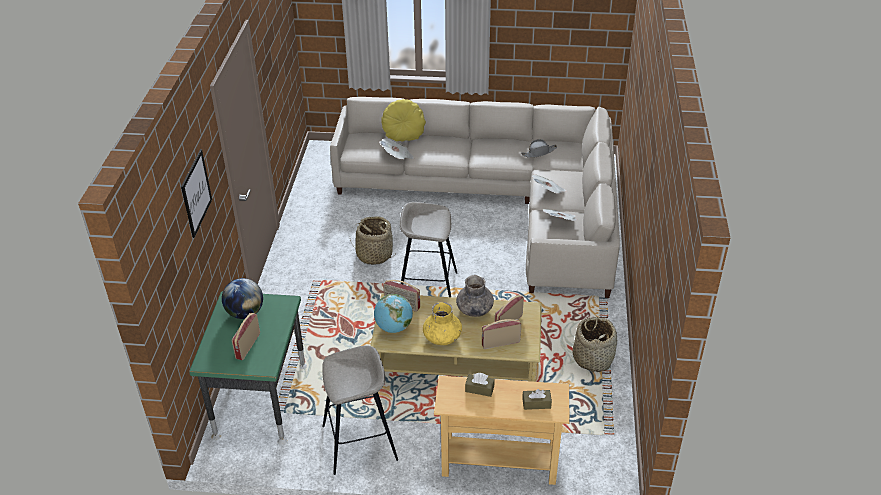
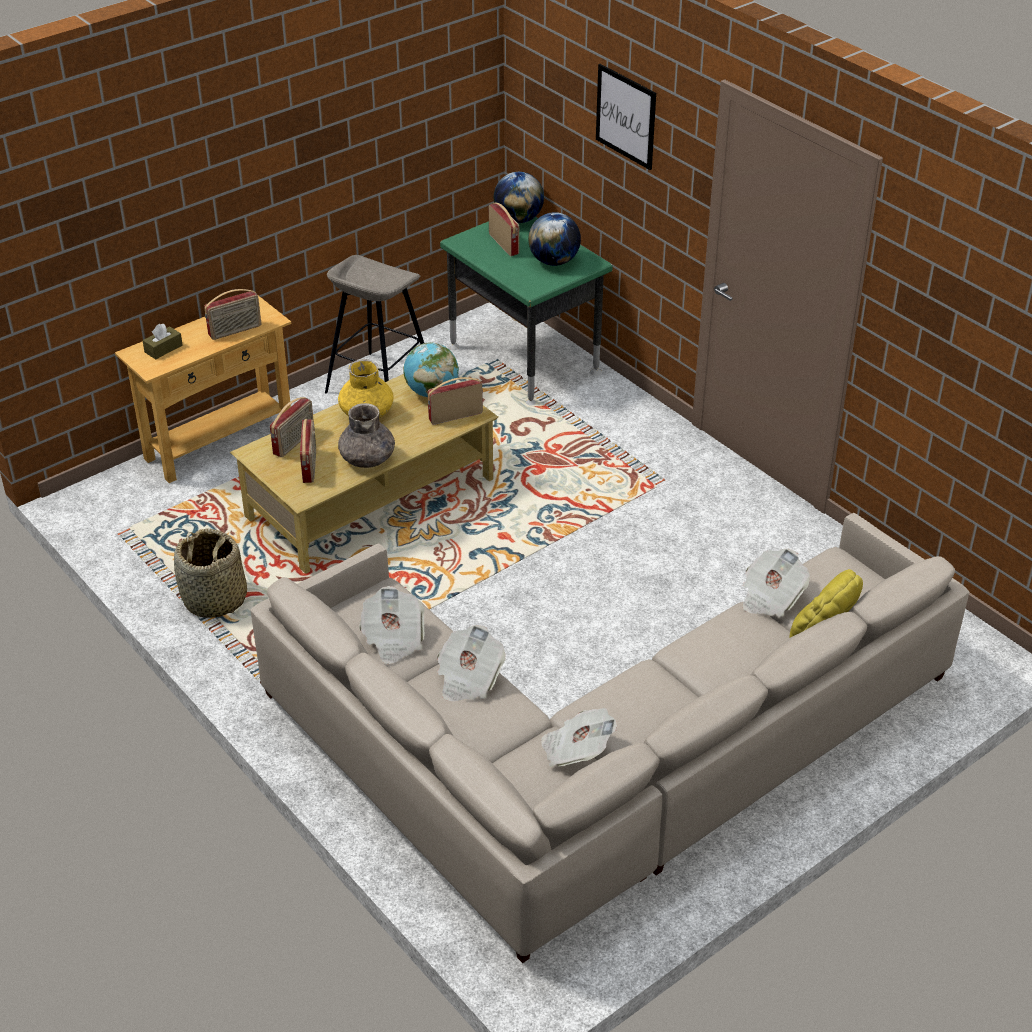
camera: 135 degrees right, 0 degrees up
(208, 360) = (518, 219): none -> globe
(374, 255) = (647, 554): basket -> none
(427, 288) = (520, 556): grey stool -> none
(479, 389) = (235, 331): brown tissue box -> radio
(539, 152) = (576, 750): grey hat -> newspaper

